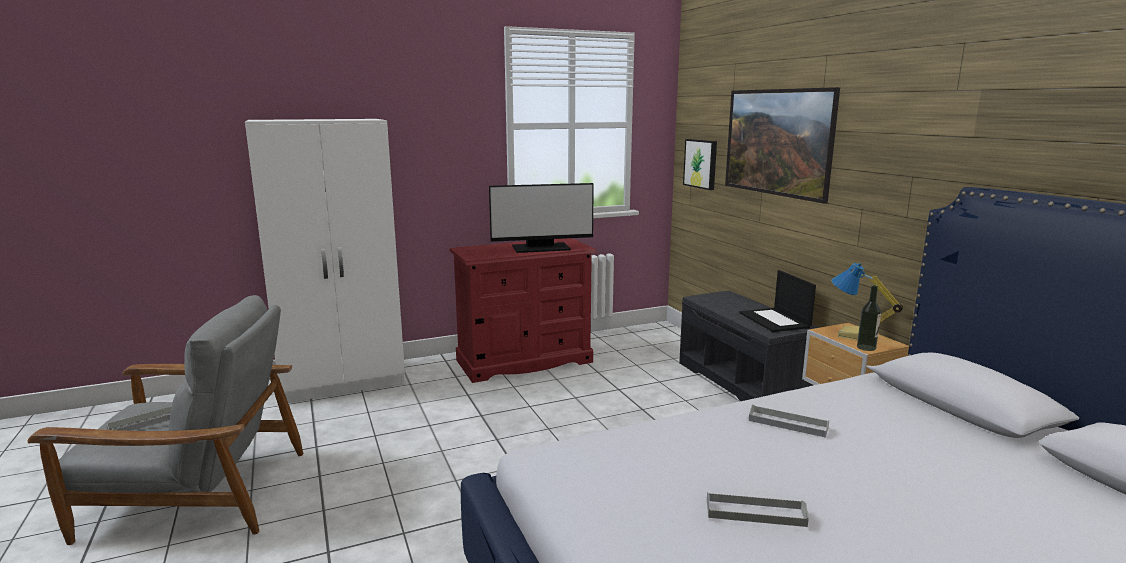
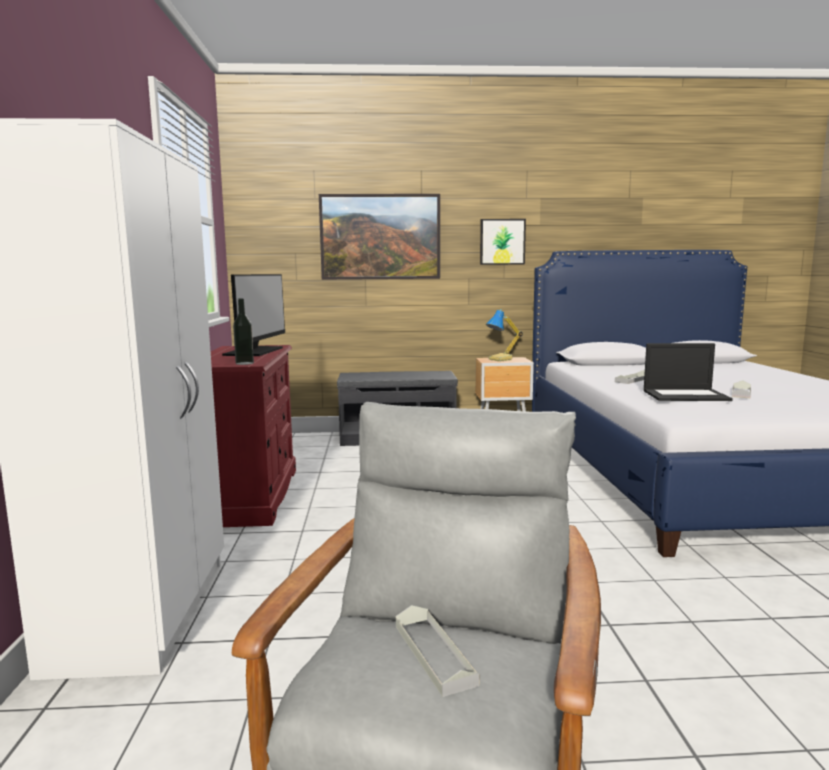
camera: 70 degrees left, 5 degrees down
(701, 163) = (278, 264): picture -> picture (502, 242)
(775, 320) = (426, 373): laptop -> laptop (686, 395)
(866, 347) = (522, 361): bottle -> bottle (244, 363)

